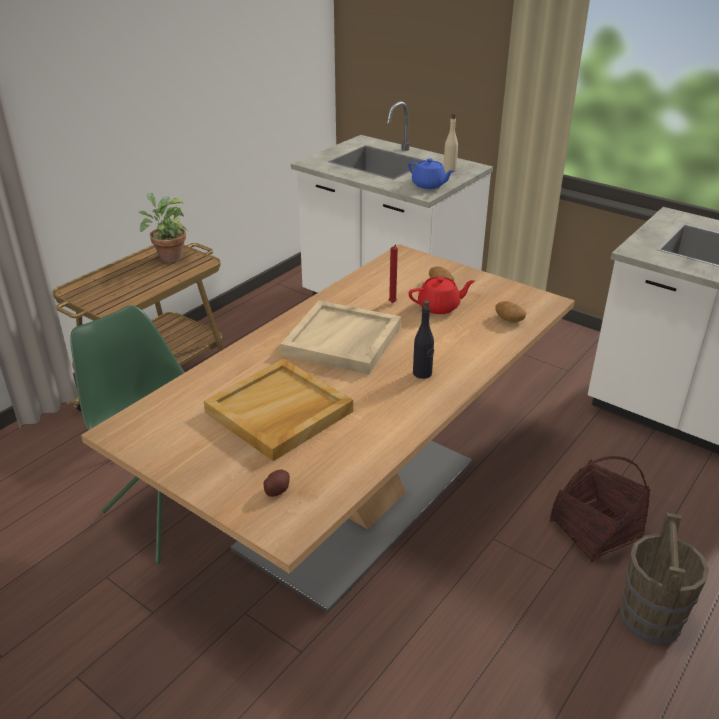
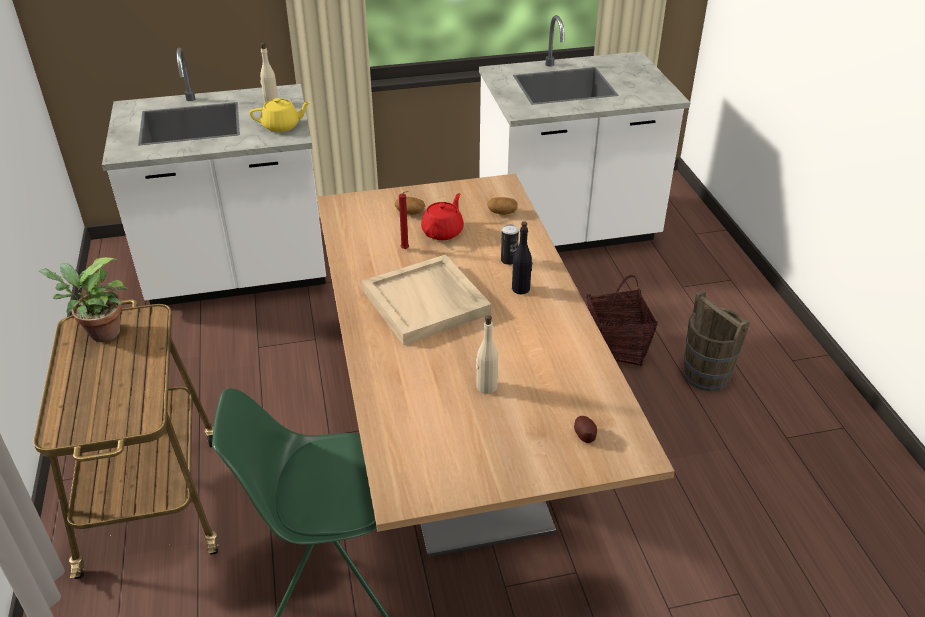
camera: 50 degrees left, 5 degrees up
(279, 413) = (486, 386): beige tray -> beige bottle
(429, 185) = (282, 126): blue teapot -> yellow teapot
(451, 351) = (509, 260): none -> can

